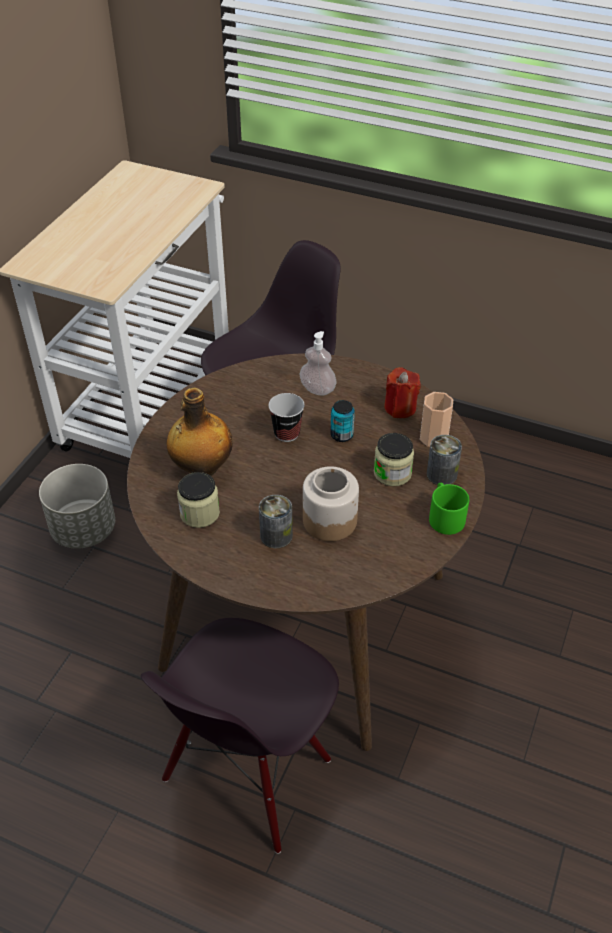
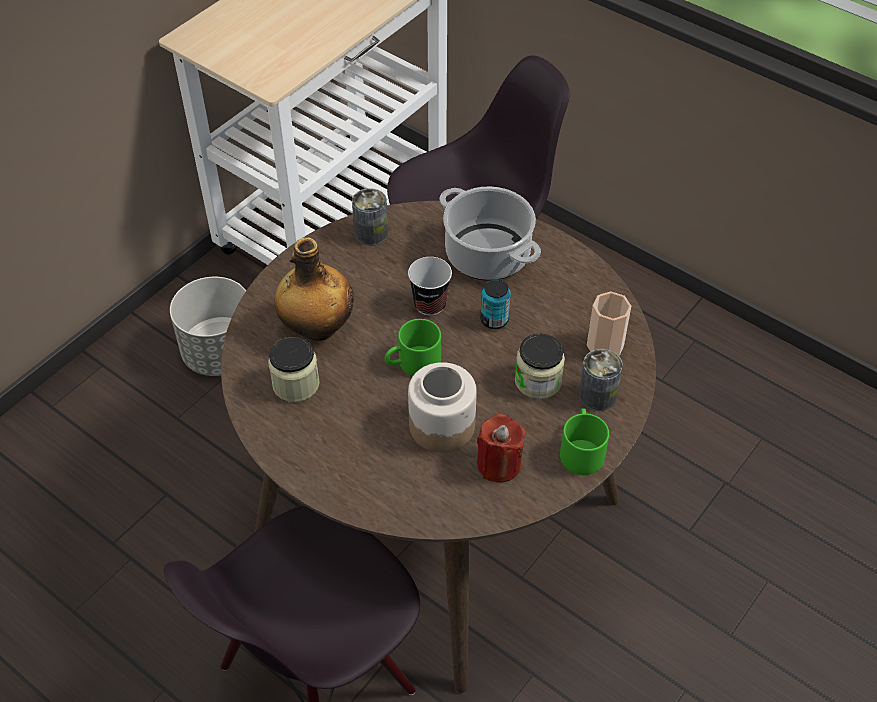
camera: 15 degrees right, 5 degrees up
(276, 535) = (373, 431): can -> can (371, 233)
(289, 479) = (413, 364): none -> green mug
(317, 389) = (486, 254): soap dispenser -> cooking pot
(400, 408) = (578, 298): red candle -> red candle (499, 464)

